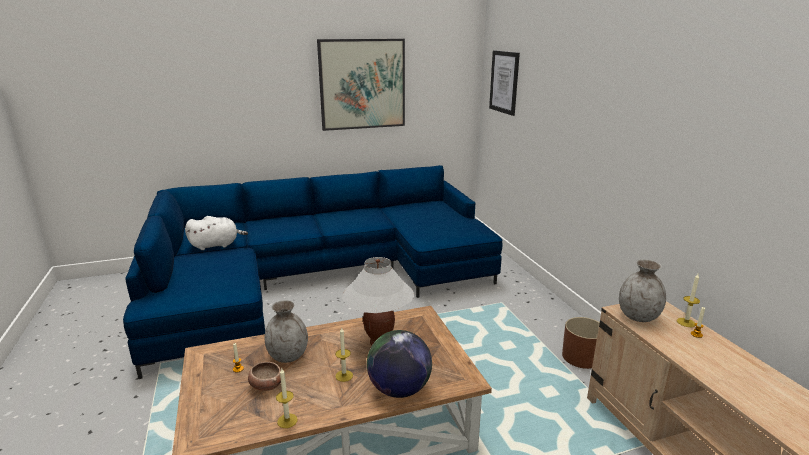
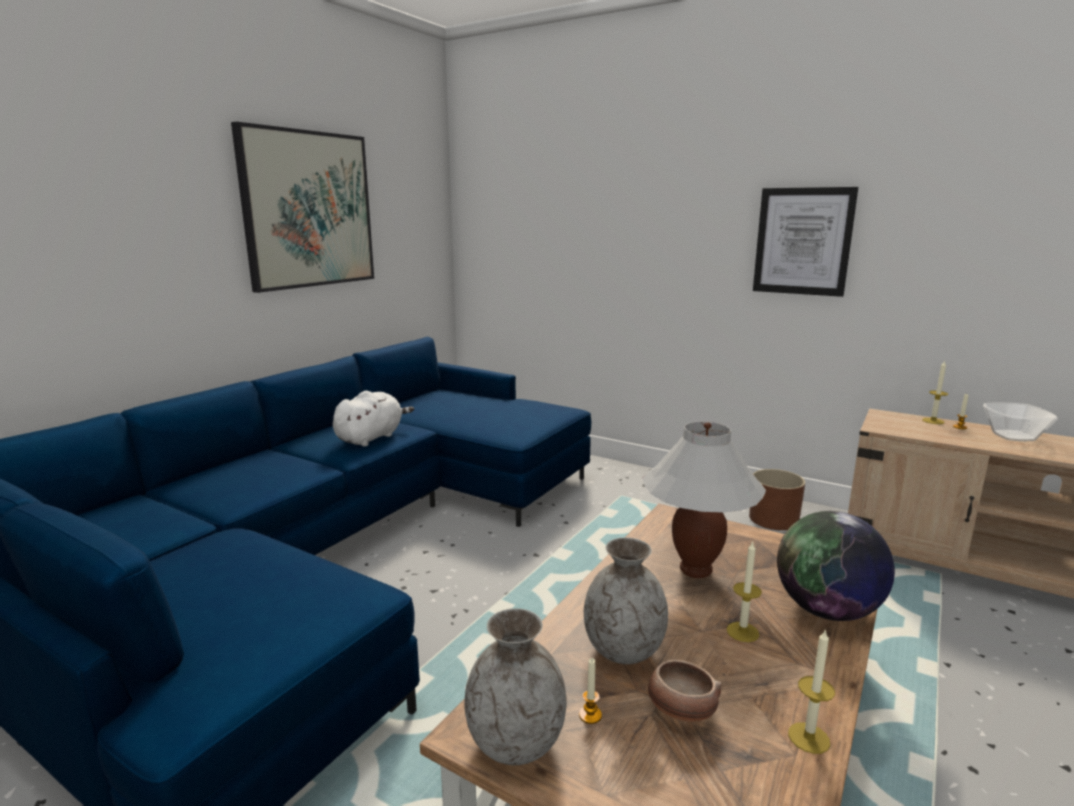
camera: 40 degrees left, 5 degrees down
(216, 245) = (154, 544): white plush toy -> white plush toy (371, 437)
(504, 82) = (508, 205): picture -> picture (803, 241)
(638, 316) = (899, 428): grey vase -> grey vase (516, 743)
(728, 358) = (1013, 436): none -> bowl

